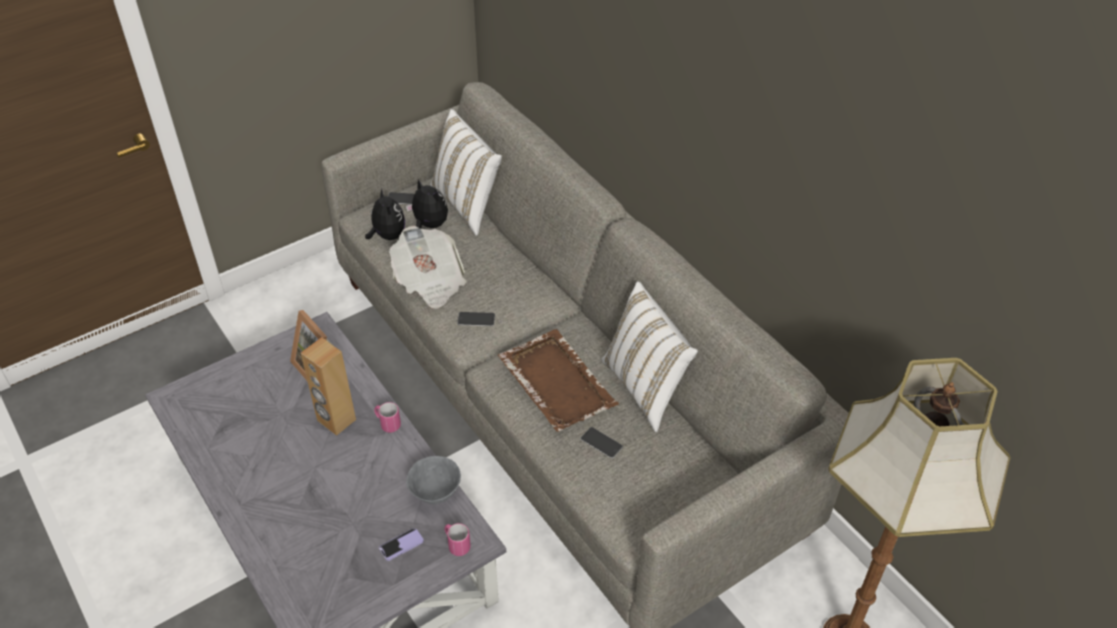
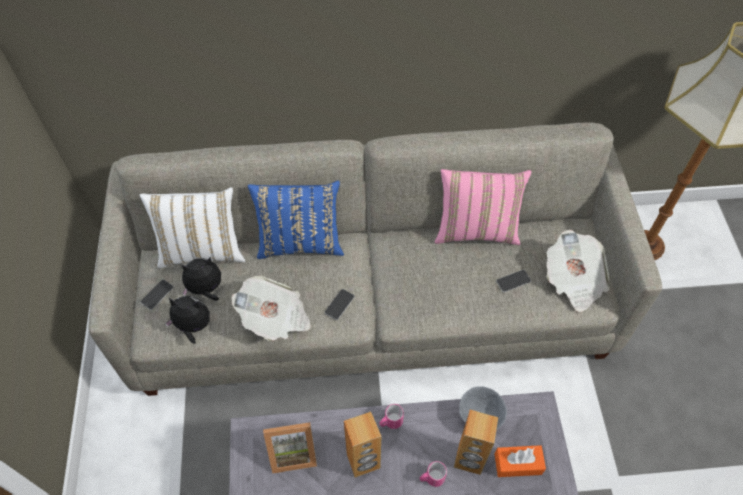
camera: 60 degrees left, 10 degrees up
(383, 502) = (469, 459): none -> brown speaker
(401, 545) = (518, 464): phone -> orange tissue box
(456, 545) = (536, 423): pink mug -> pink mug (431, 478)
(524, 262) = (300, 243): none -> blue pillow
(556, 381) = (439, 281): brown tray -> none
(645, 388) = (476, 230): white pillow -> pink pillow
(645, 500) = (573, 281): none -> newspaper

